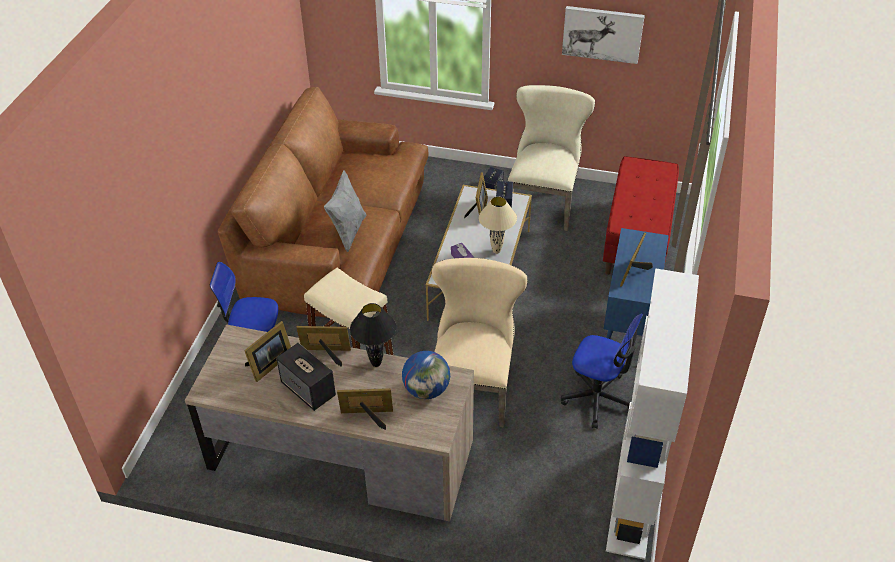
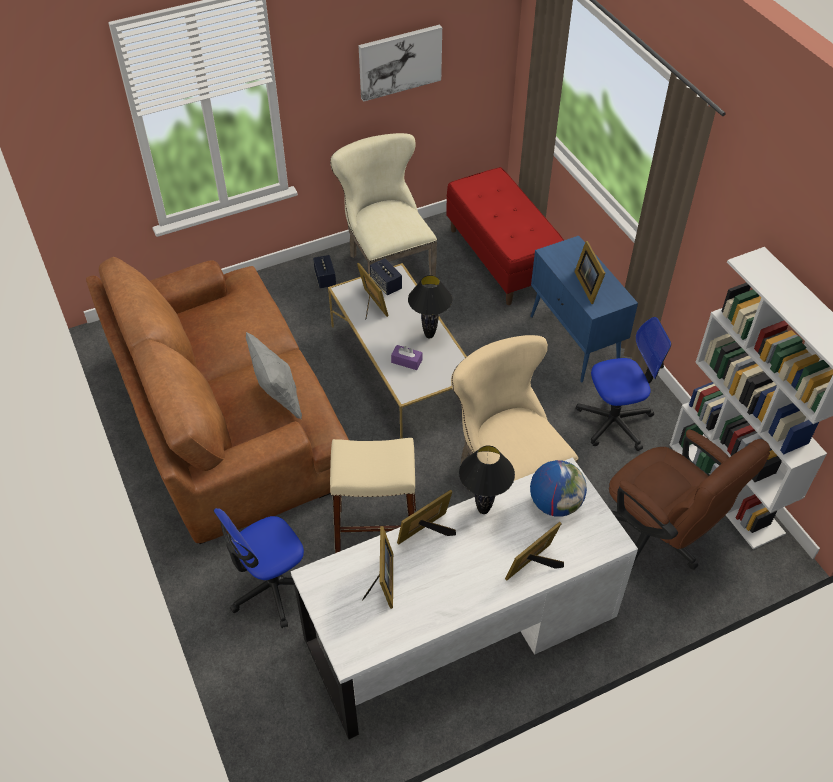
camera: 40 degrees left, 5 degrees up
(308, 390) = (451, 579): speaker -> none
(341, 455) = (461, 628): brown desk -> white desk
(496, 251) = (429, 336): beige table lamp -> black table lamp
(540, 495) = (659, 538): none -> brown office chair

